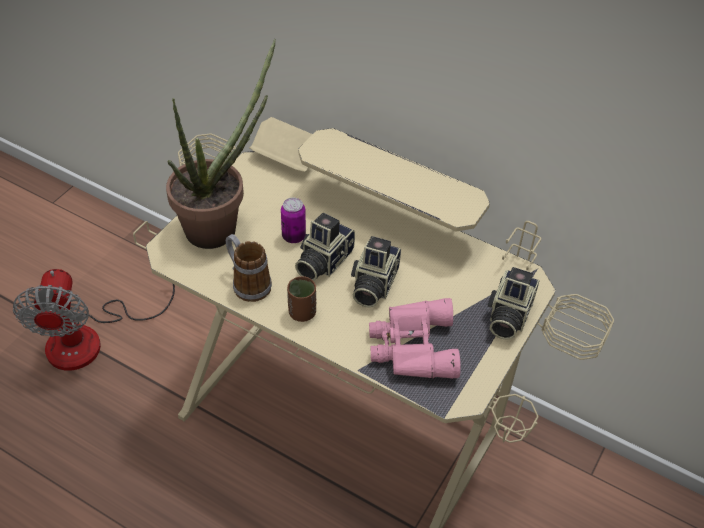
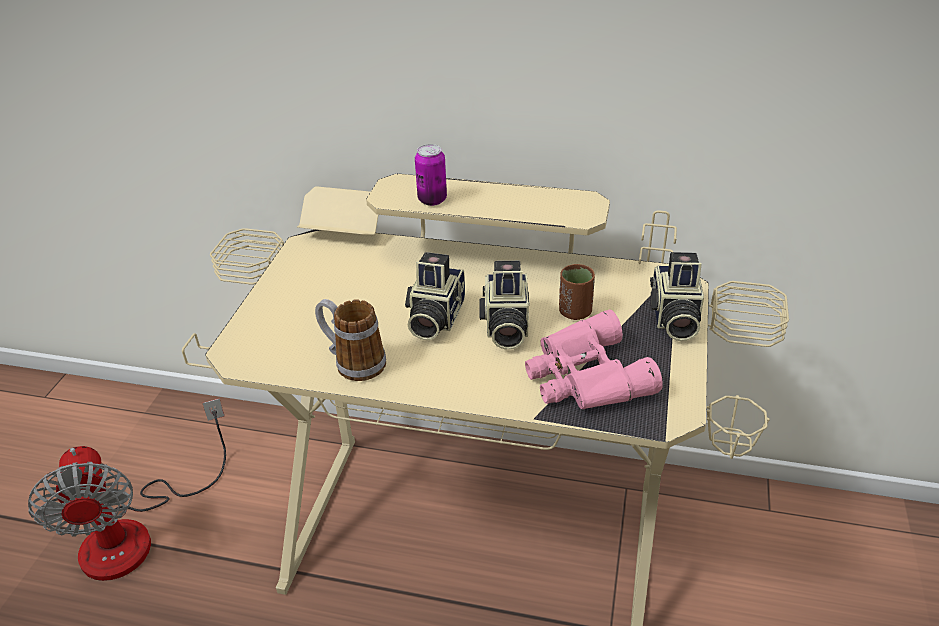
camera: 15 degrees left, 10 degrees down
(220, 225) = (293, 312): potted plant -> none
(293, 236) = (387, 302): can -> can (432, 200)
(302, 312) = (435, 376): brown cup -> brown cup (575, 312)

